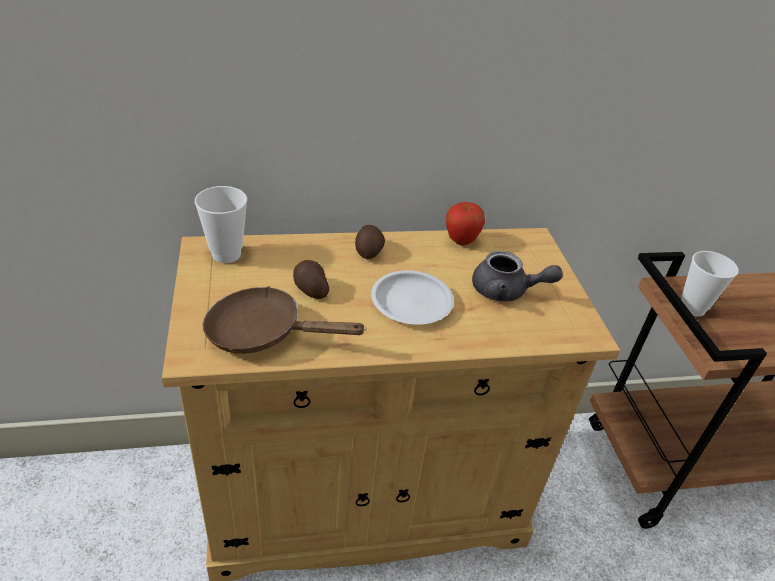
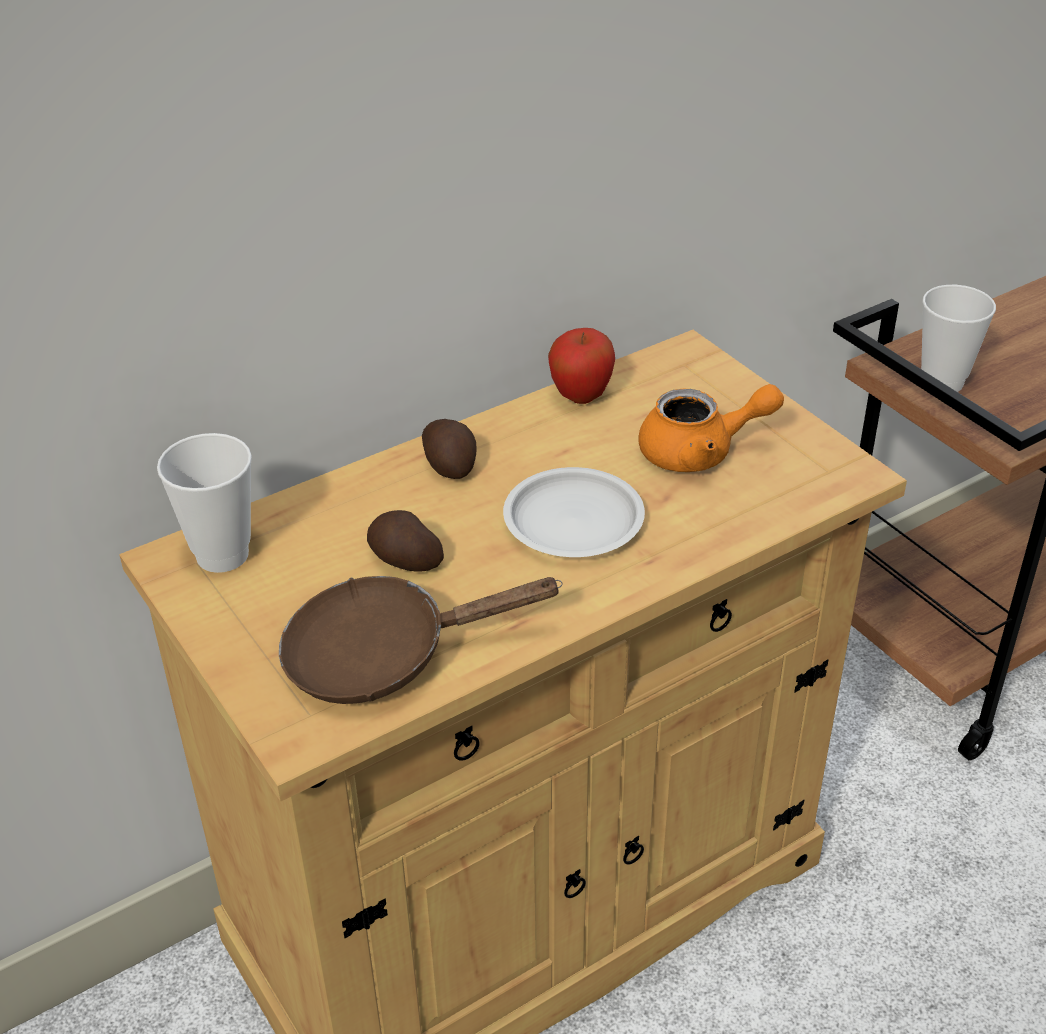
camera: 20 degrees left, 0 degrees up
(506, 291) = (700, 452): grey teapot -> orange teapot

